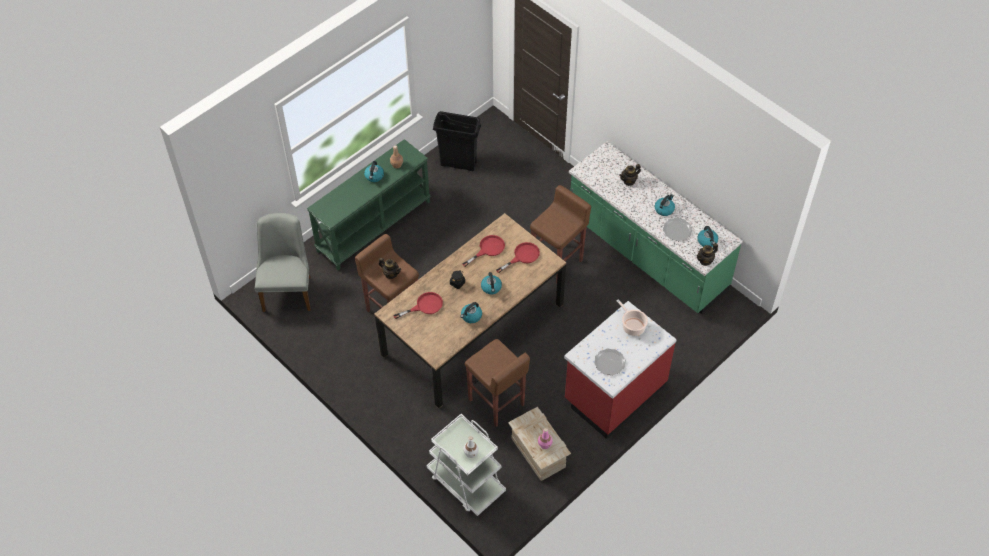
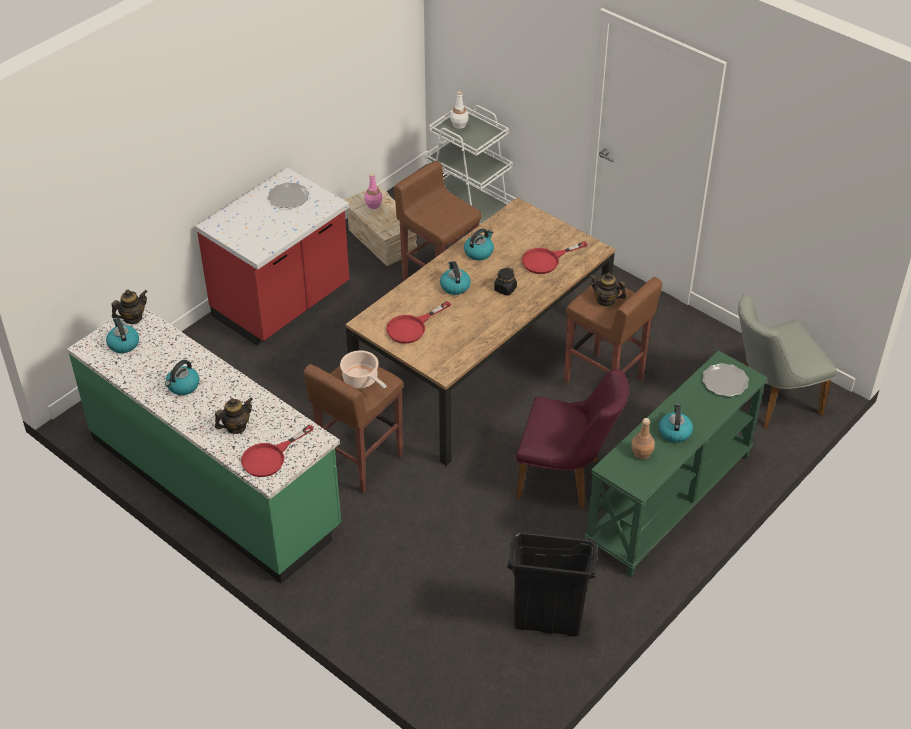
camera: 175 degrees right, 10 degrees down
(288, 289) = (769, 400): grey chair -> grey chair turned 75 degrees clockwise
(432, 243) = (566, 479): none -> purple chair
(488, 249) = (466, 334): red frying pan -> red frying pan (270, 457)
(632, 326) = (253, 236): cooking pot -> cooking pot (362, 380)
(677, 230) = (167, 356): plate -> plate (725, 381)

